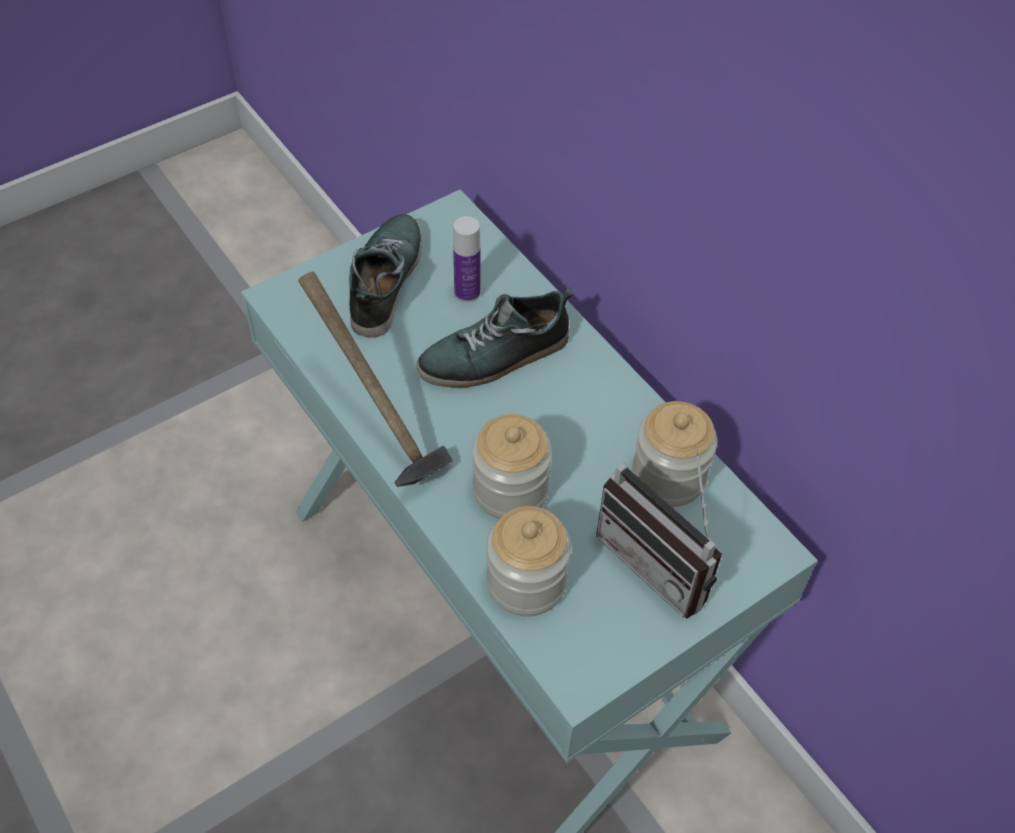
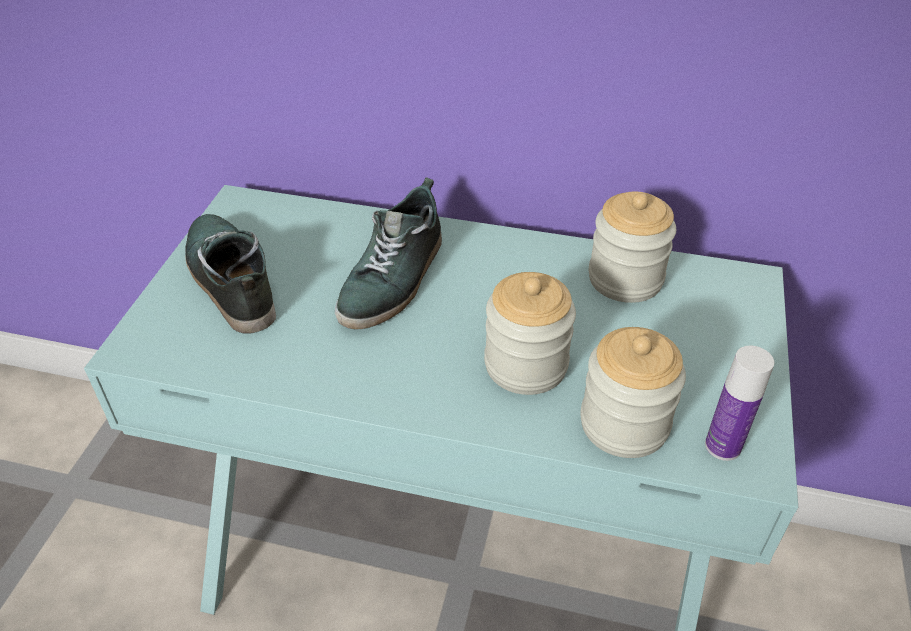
camera: 40 degrees left, 10 degrees down
(376, 429) = (354, 395): hammer -> none
(467, 292) = (316, 249): bottle -> bottle (722, 446)
(662, 561) = (695, 336): radio -> none

